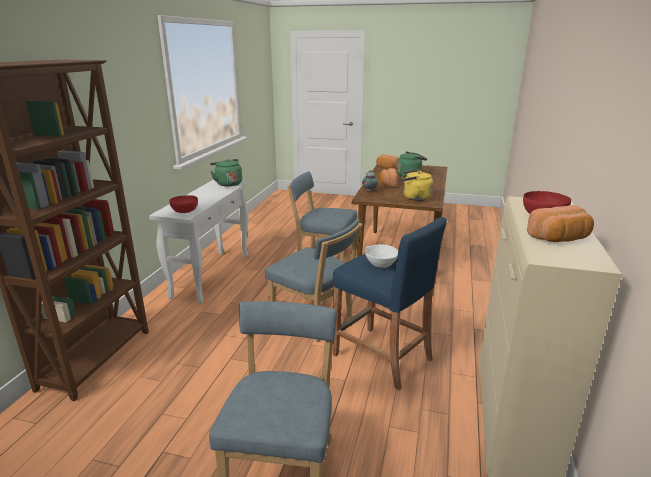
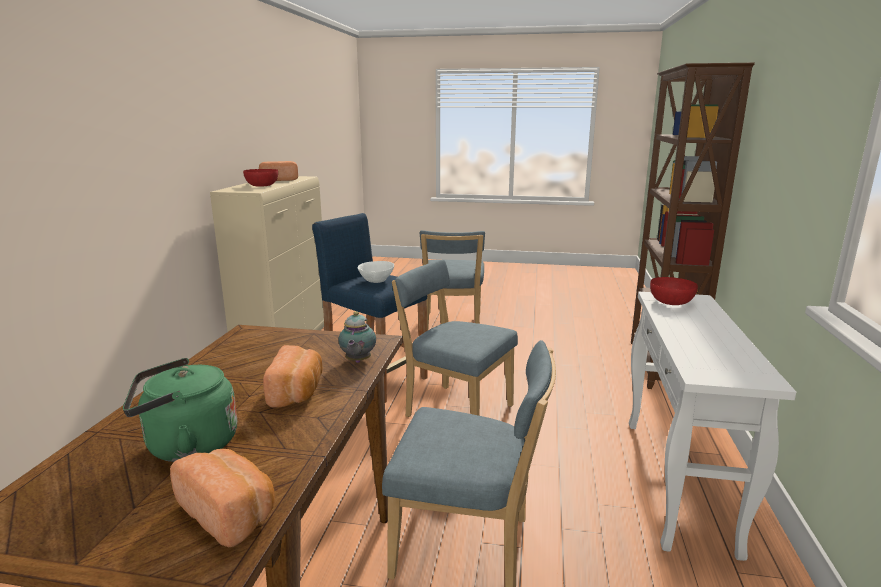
camera: 175 degrees right, 5 degrees down
(228, 183) = (720, 371): green kettle -> none
(414, 198) = (267, 345): yellow kettle -> none

